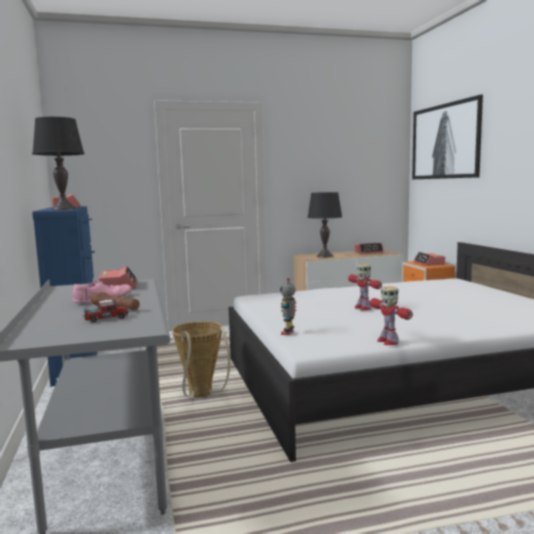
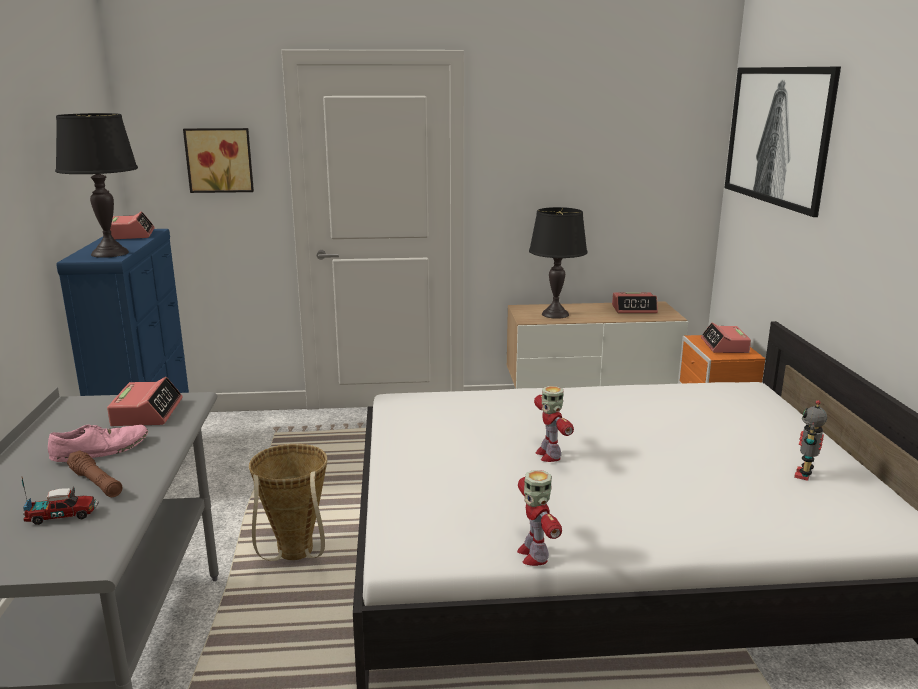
camera: 10 degrees right, 10 degrees up
(114, 167) = (220, 160): none -> picture
(288, 333) = (395, 508): toy robot -> toy robot (804, 475)

